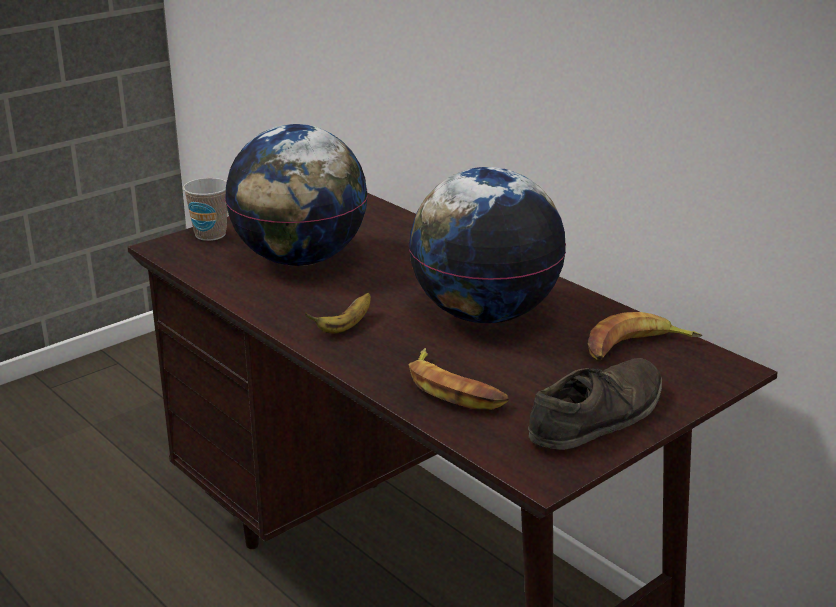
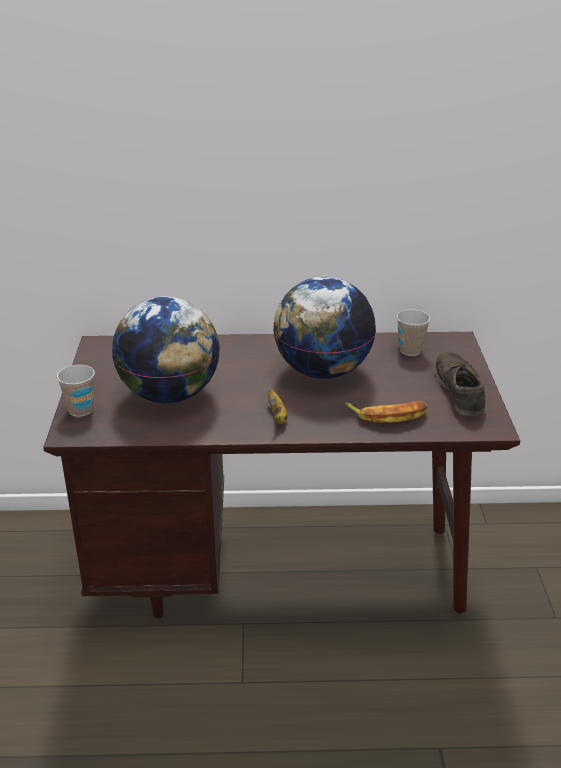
camera: 50 degrees left, 5 degrees up
(636, 347) = (410, 350): banana -> cup

